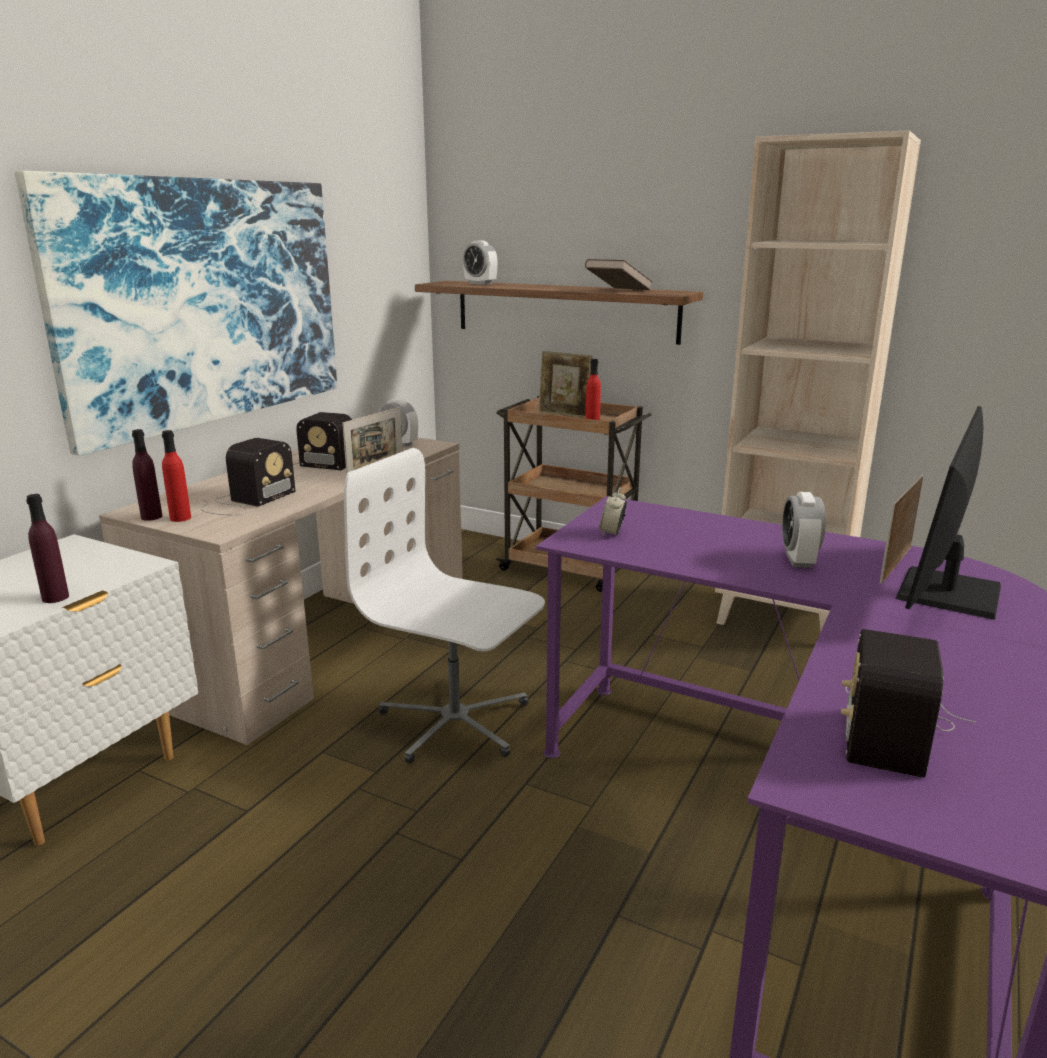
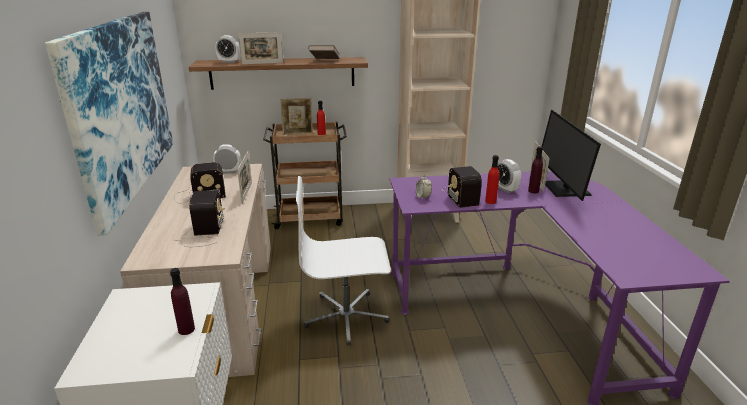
camera: 35 degrees left, 5 degrees up
(151, 517) = (161, 261): purple bottle -> purple bottle (533, 191)
(180, 518) = (183, 255): red bottle -> red bottle (490, 201)
(518, 287) = (262, 63): none -> picture frame
(892, 723) = (618, 245): radio -> radio (460, 195)

